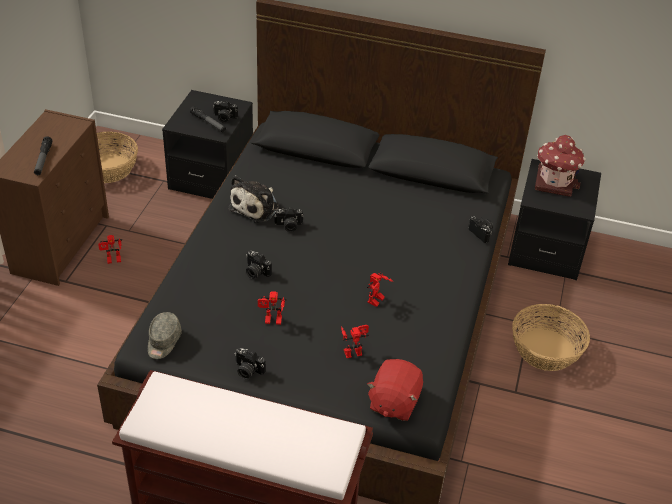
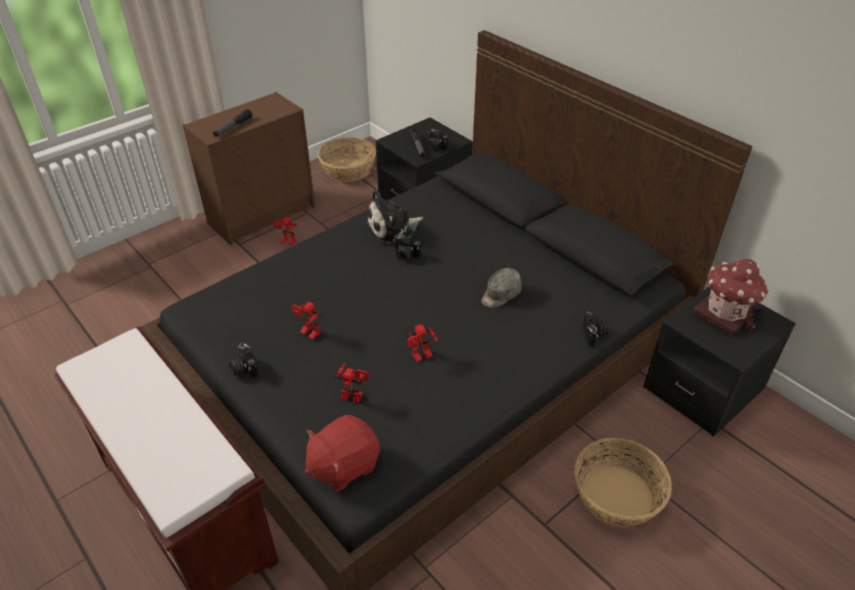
camera: 35 degrees right, 0 degrees up
(163, 342) = (203, 312): grey cap -> grey cap (500, 295)
(256, 272) = (336, 284): camera -> none

